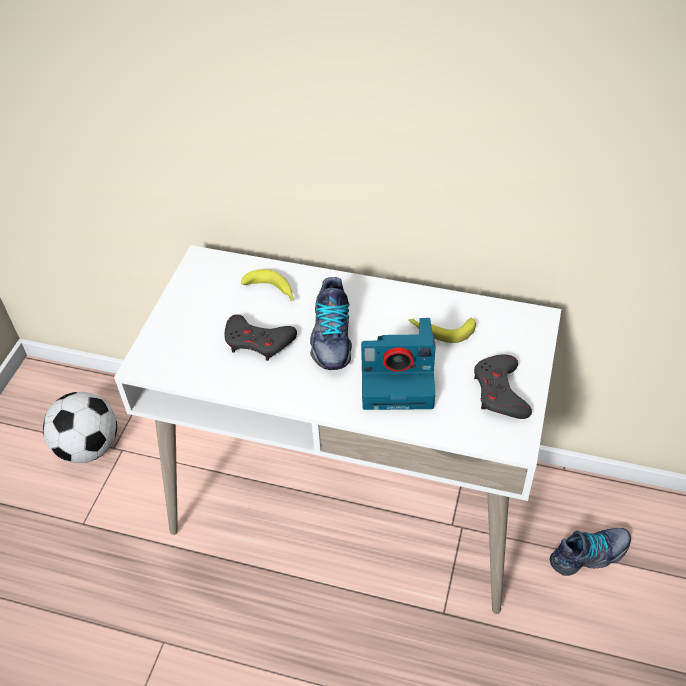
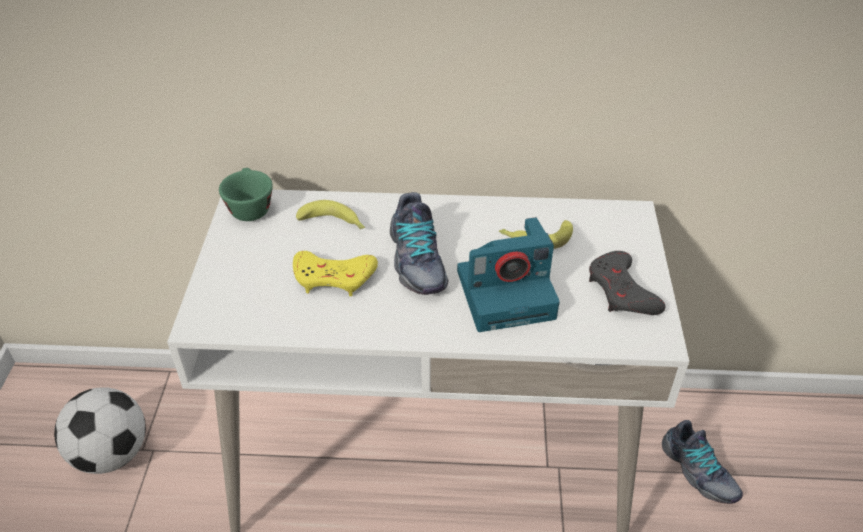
camera: 15 degrees left, 5 degrees down
(206, 266) = (249, 207): none -> green cup
(258, 341) = (334, 277): grey game controller -> yellow game controller
(590, 555) = (698, 472): shoe -> shoe turned 90 degrees clockwise

